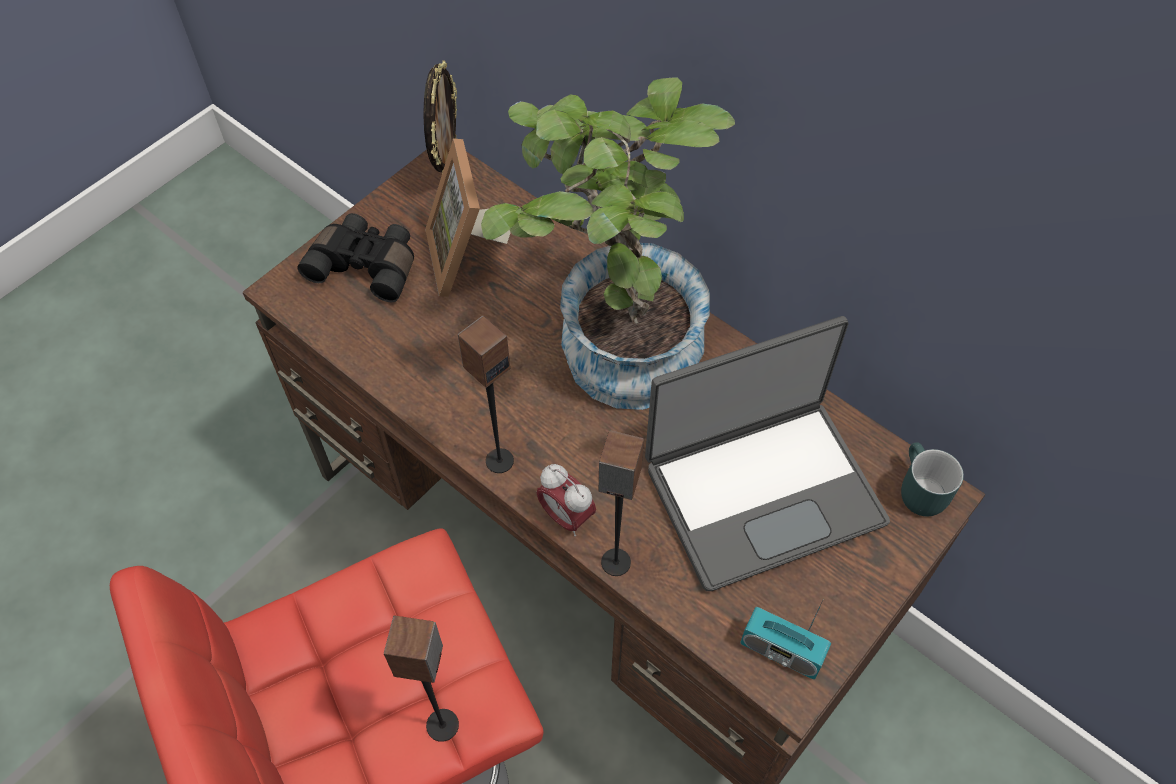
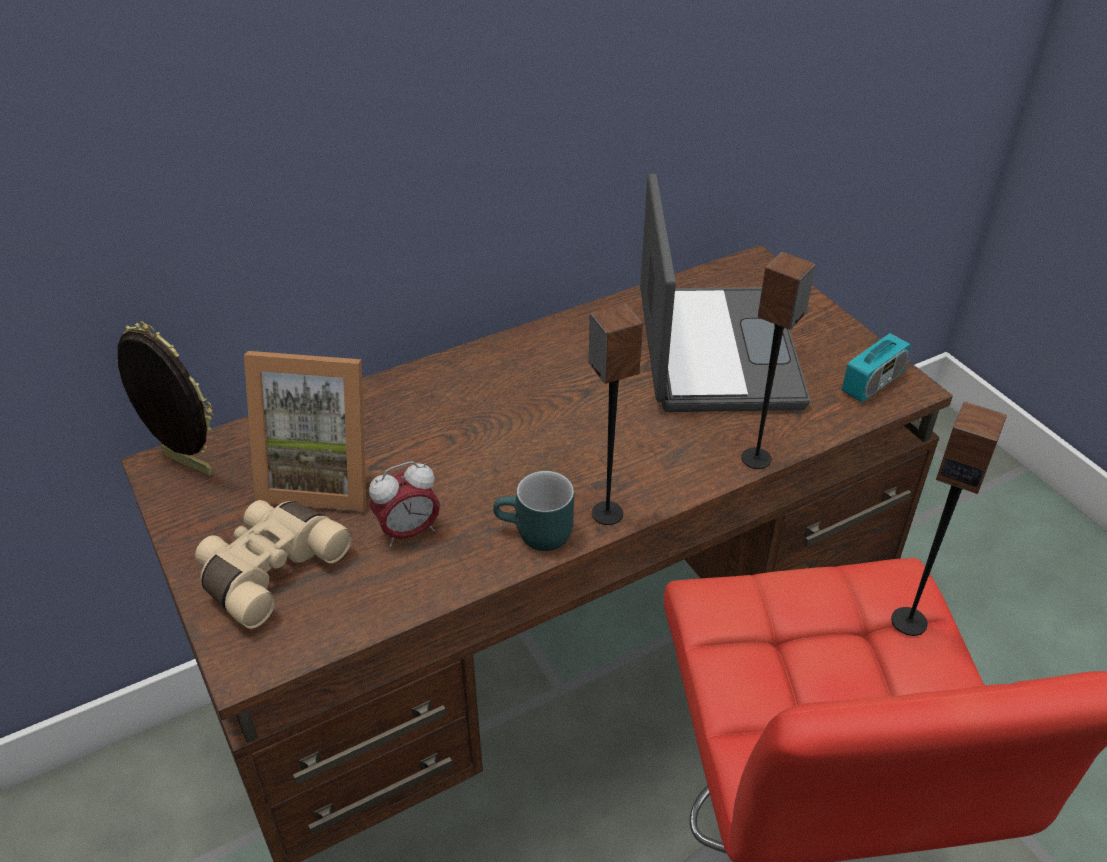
camera: 70 degrees left, 15 degrees down
(367, 265) = (268, 569): black binoculars -> beige binoculars
(566, 516) = (694, 480): alarm clock -> alarm clock (408, 532)
(612, 345) = (508, 399): potted plant -> none
(916, 491) = (746, 273): turquoise mug -> turquoise mug (535, 535)

